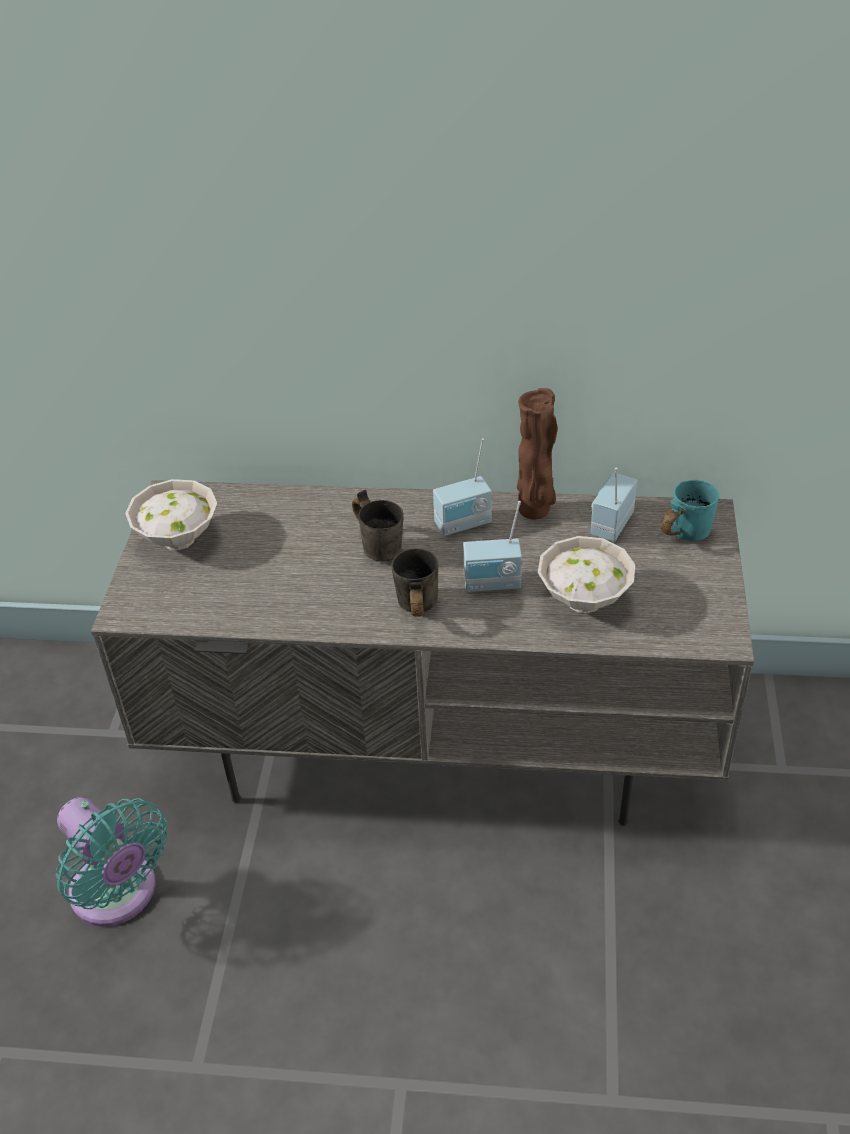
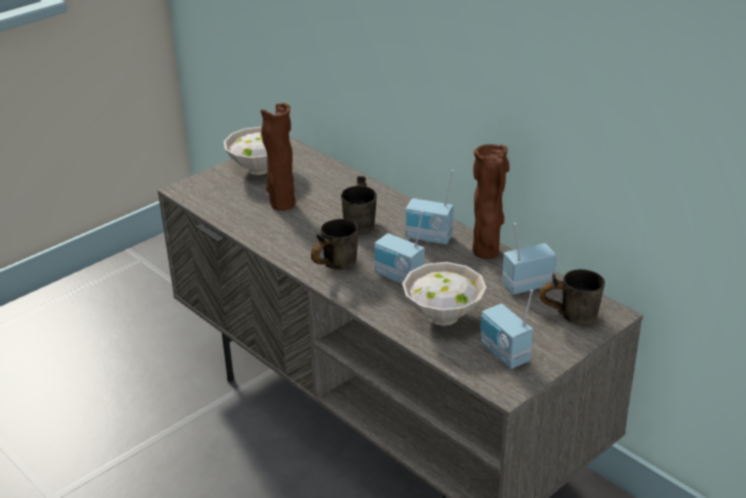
camera: 40 degrees right, 10 degrees down
(118, 895) = (118, 389): turquoise fan -> none
(264, 568) = (281, 204): none -> brown vase
(680, 607) = (503, 354): none -> radio
(681, 533) = (570, 314): turquoise mug -> grey mug

